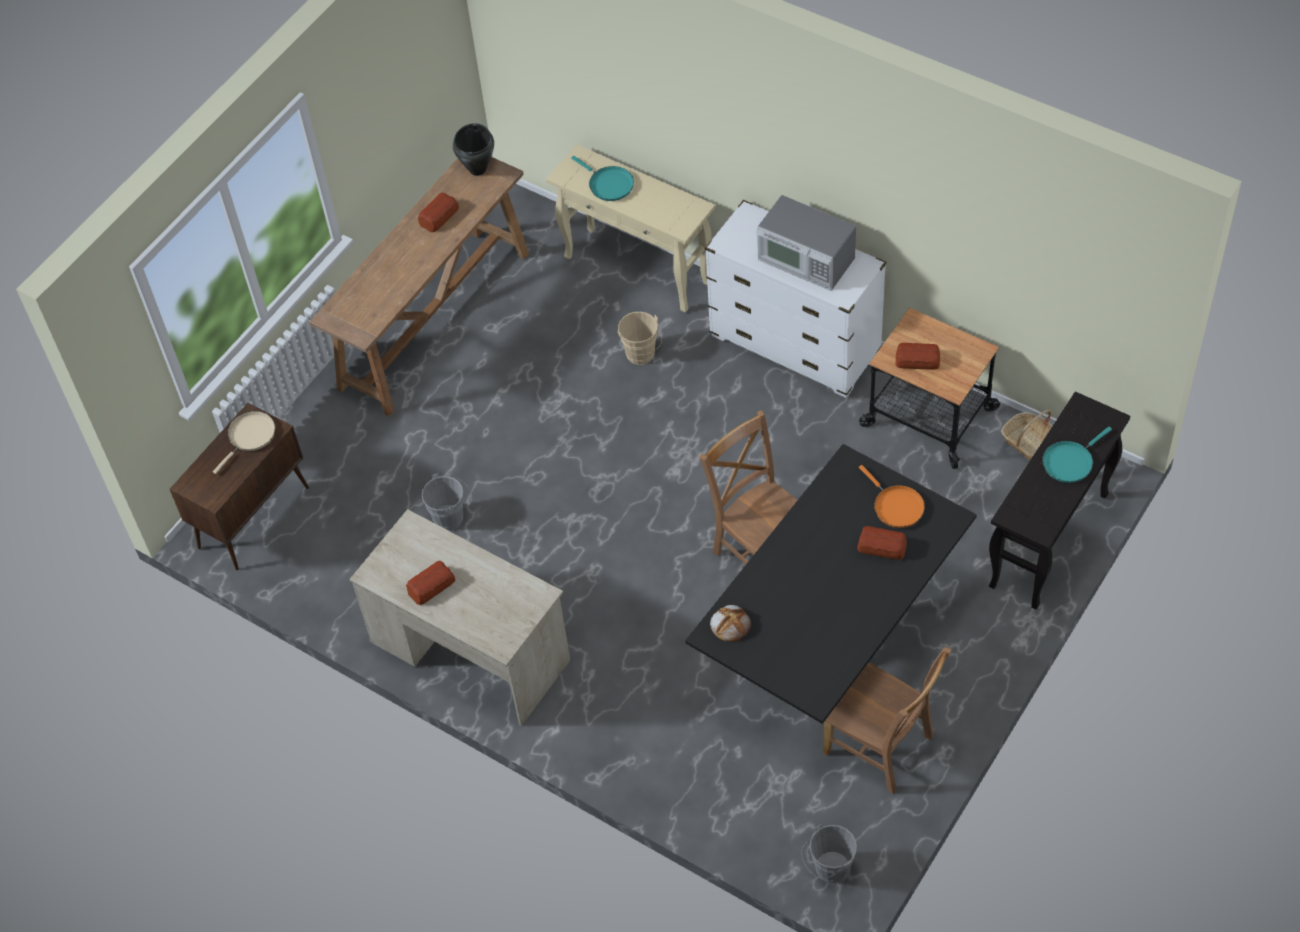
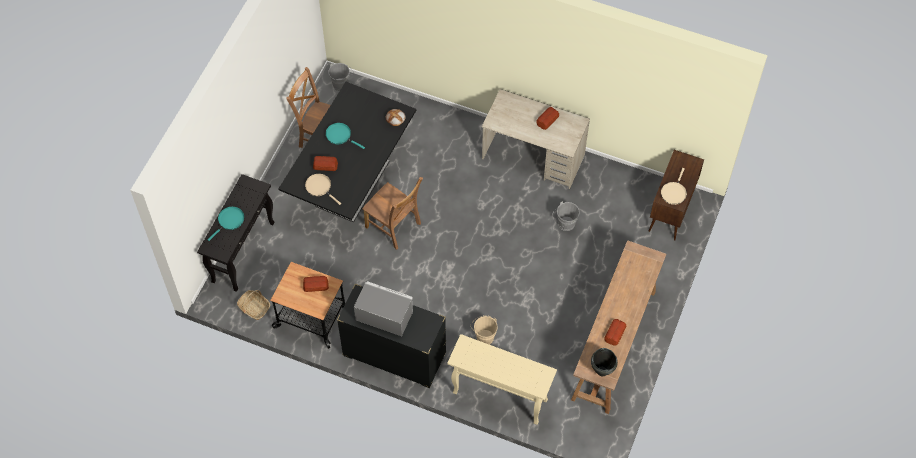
camera: 165 degrees right, 5 degrees up
(608, 184) = (516, 369): turquoise frying pan -> turquoise frying pan (340, 135)
(795, 344) = (394, 355): white dresser -> black dresser
(896, 506) = (320, 187): orange frying pan -> beige frying pan

